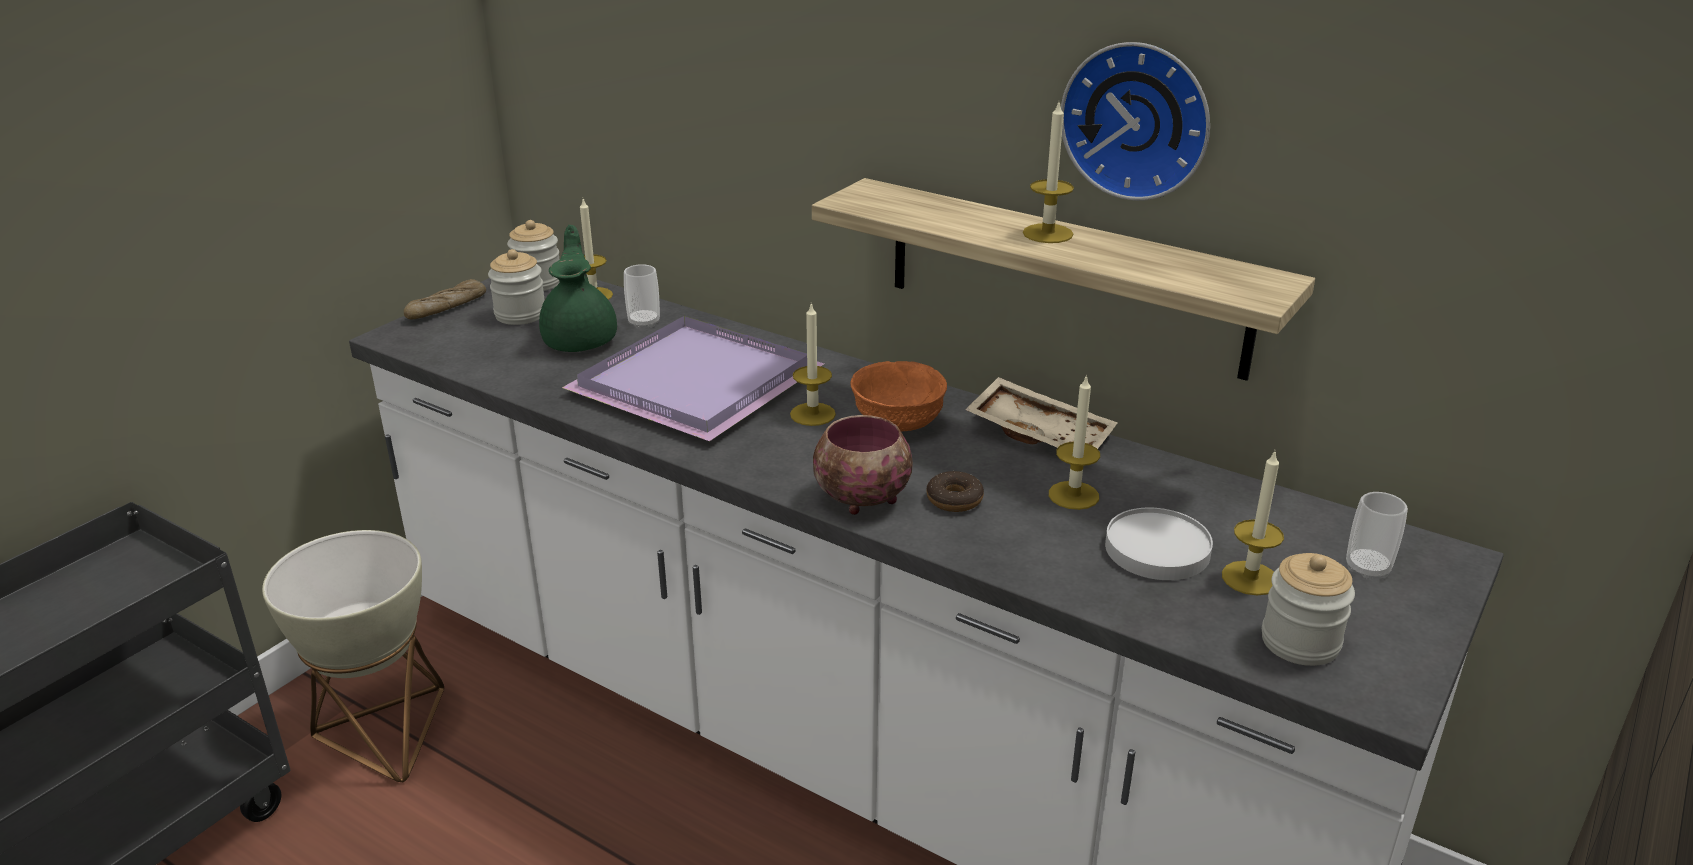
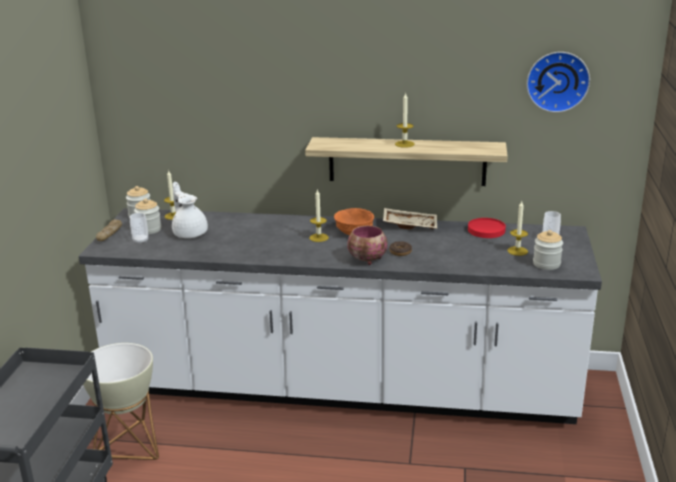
camera: 25 degrees left, 5 degrees down
(581, 340) = (190, 233): green teapot -> white teapot
(644, 323) = (210, 221): cup -> cup (140, 241)
(690, 384) = (257, 238): purple tray -> none
(1073, 495) = (440, 241): candle -> none
(1138, 119) = (432, 95): wall clock -> wall clock (557, 81)
(1157, 549) = (482, 250): white plate -> none
(1215, 495) = (486, 230): none -> red plate

